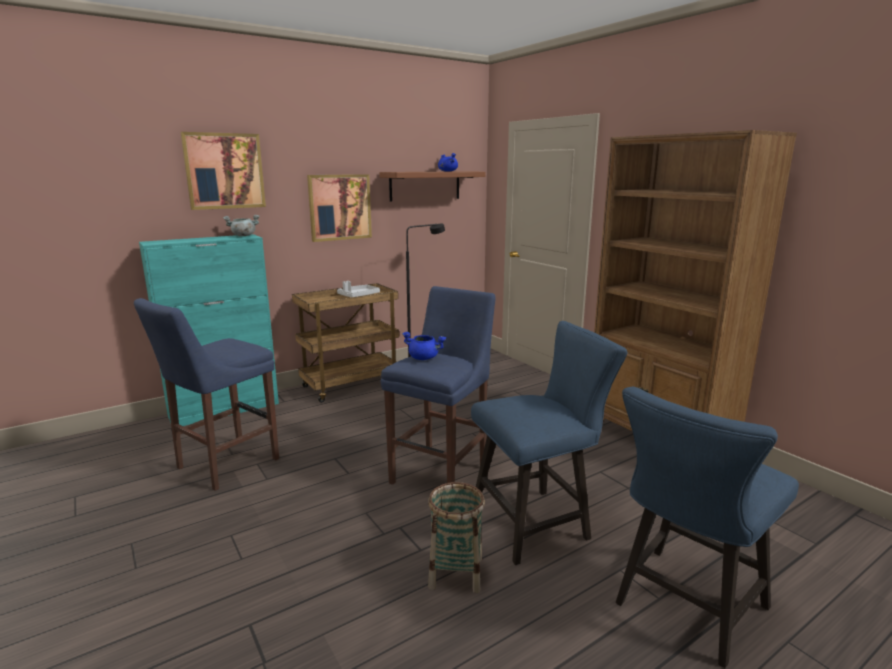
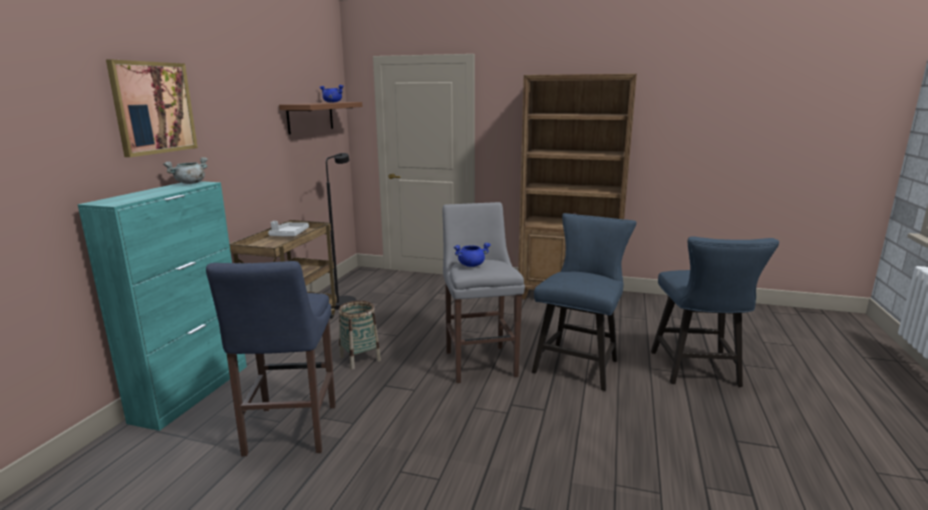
camera: 40 degrees left, 0 degrees up
(339, 207) = (253, 143): picture -> none
(442, 472) = (480, 361): blue stool -> grey stool
(455, 573) = (583, 411): basket -> basket (359, 359)

